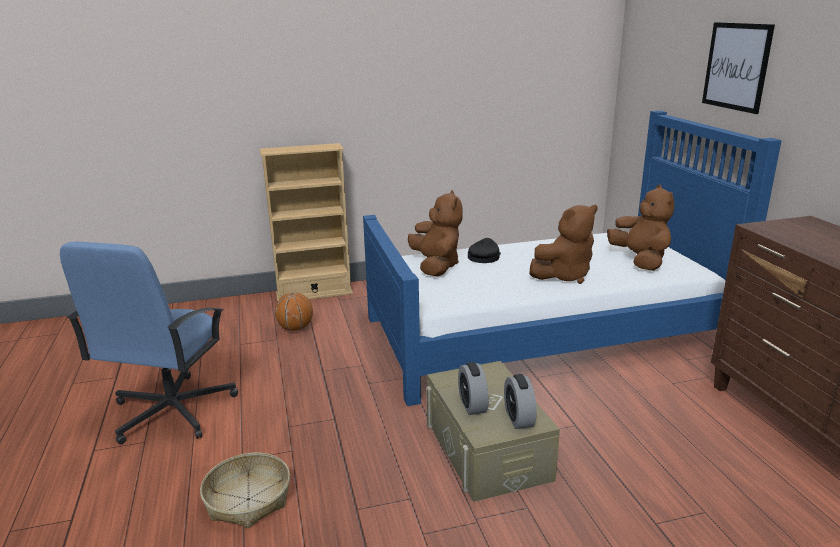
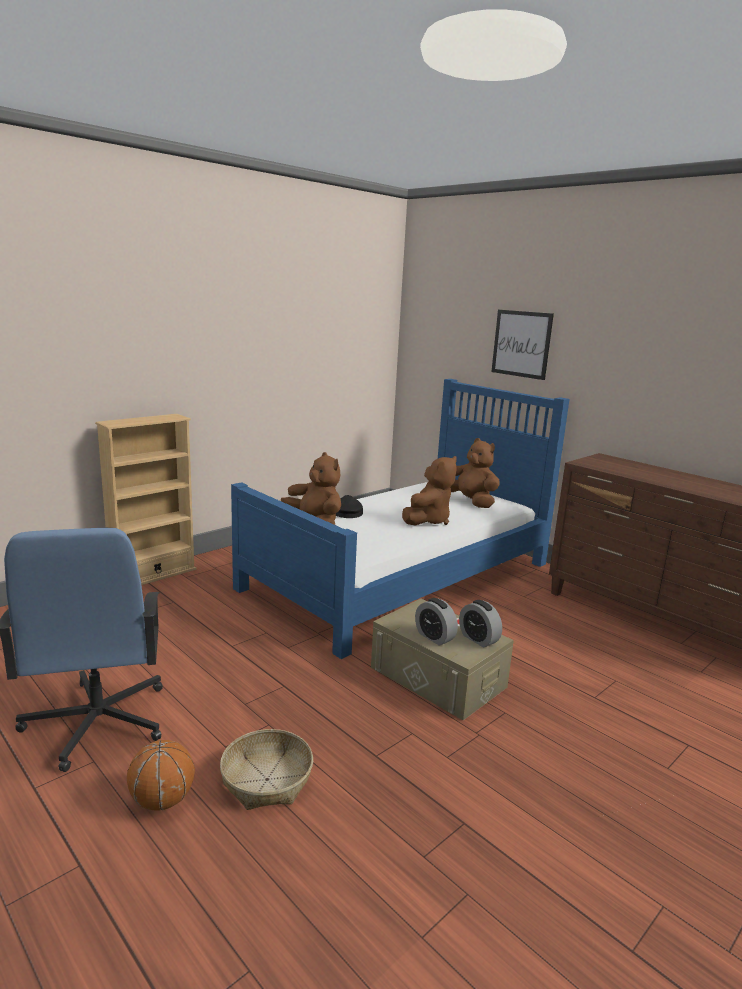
camera: 30 degrees left, 5 degrees down
(295, 328) = (164, 612): basketball -> basketball (162, 800)

